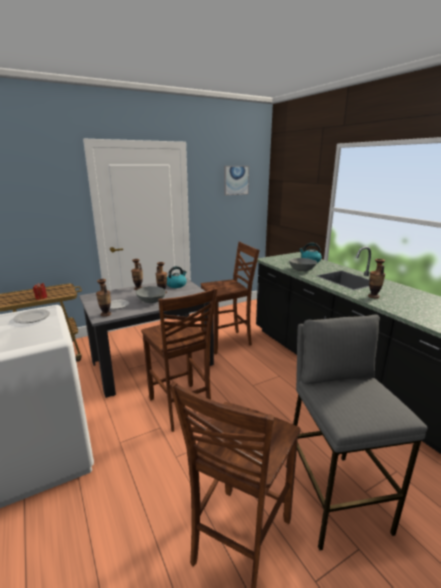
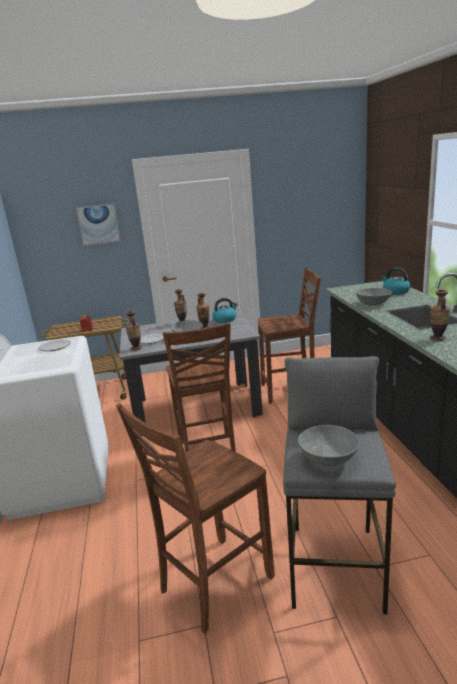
camera: 20 degrees right, 0 degrees up
(236, 180) = (317, 189): picture -> picture (98, 224)
(363, 410) = (329, 458): none -> grey bowl

